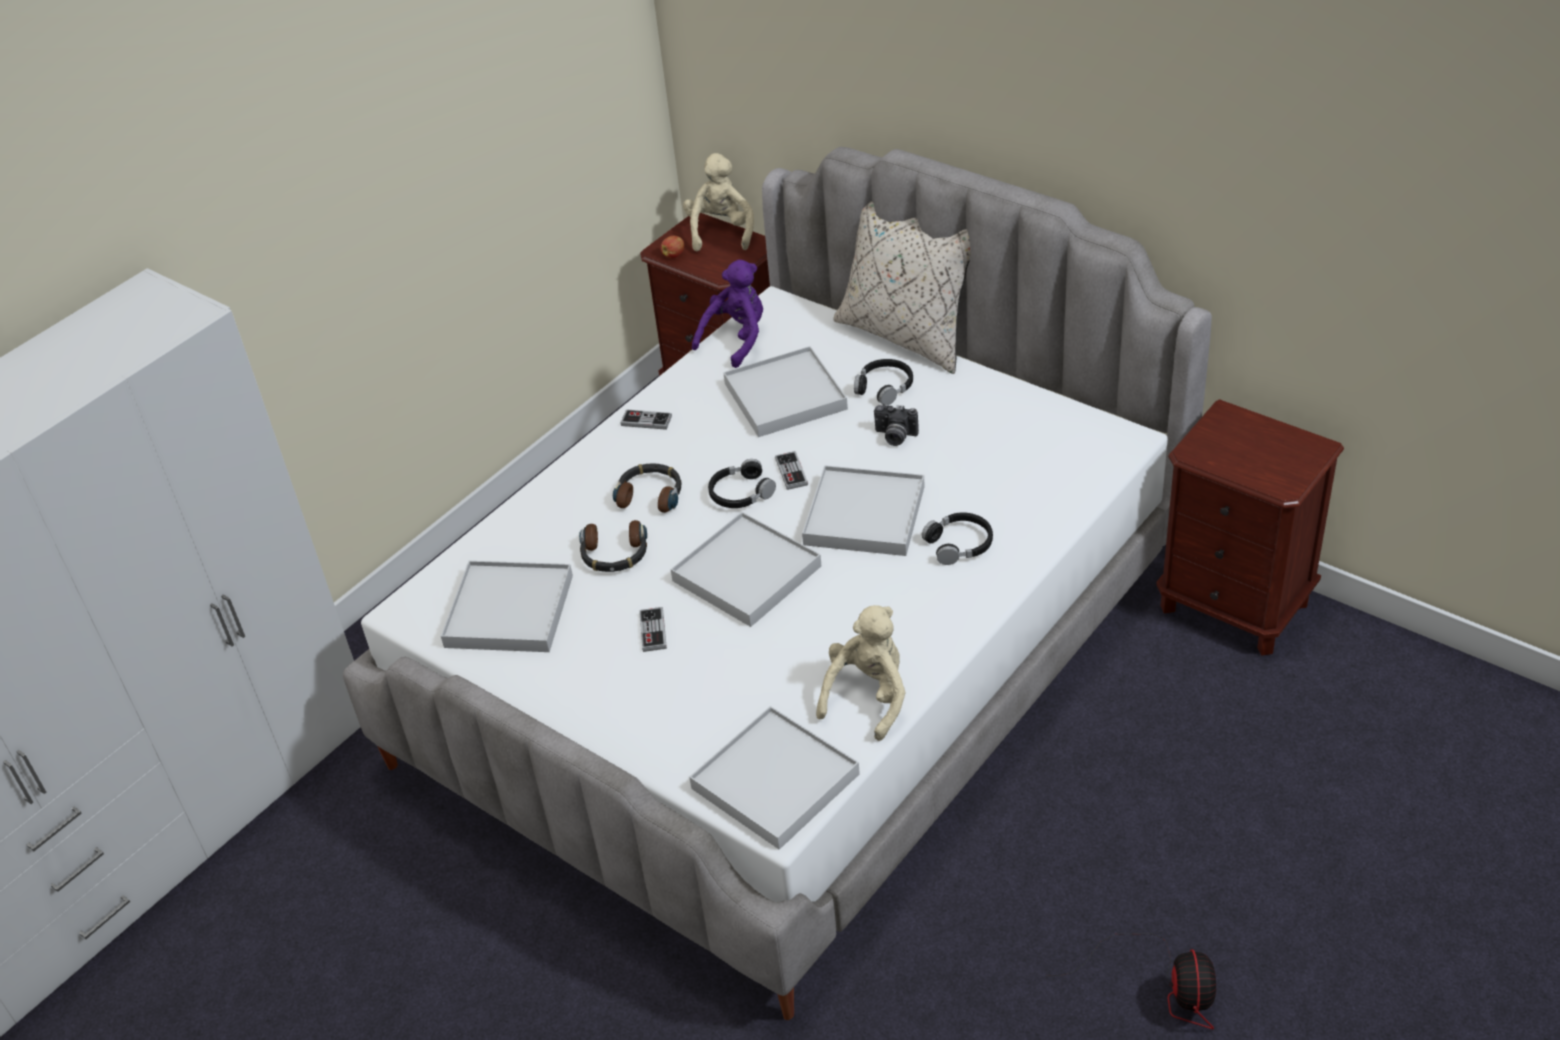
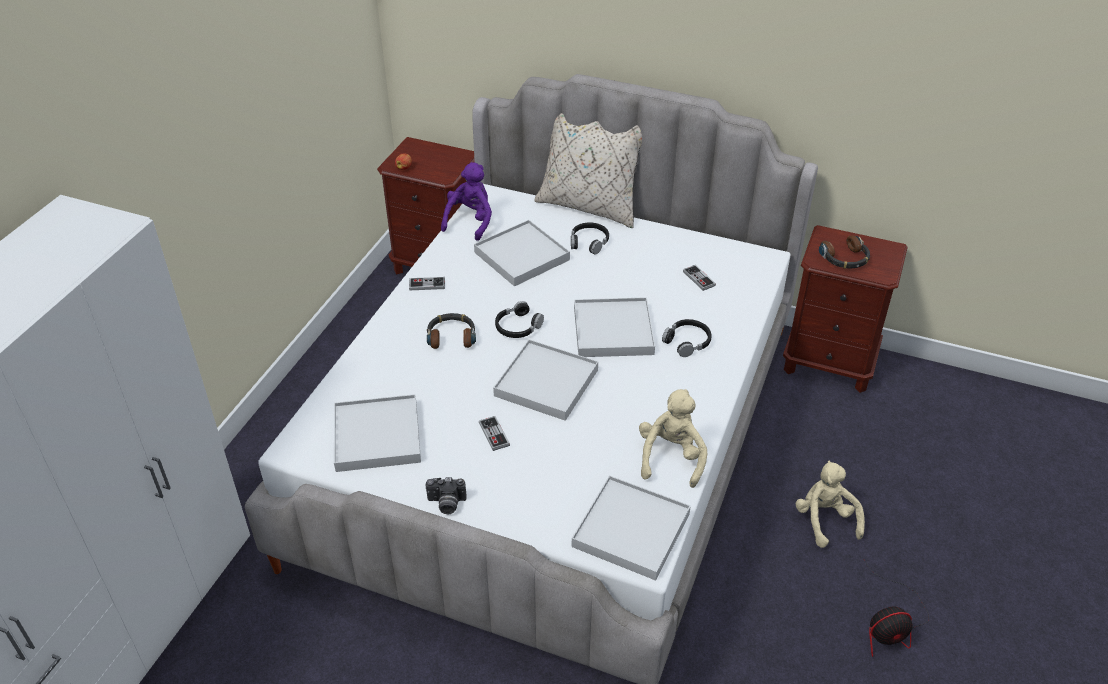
camera: 20 degrees left, 0 degrees up
(614, 554) = (442, 383): headphones -> headphones (845, 258)
(721, 232) = (432, 149): beige plush toy -> beige plush toy (825, 520)
(791, 472) = (548, 307): game controller -> game controller (699, 279)
(895, 437) = (610, 275): camera -> camera (446, 504)
(1164, 986) = (891, 625): fan -> fan turned 90 degrees clockwise

